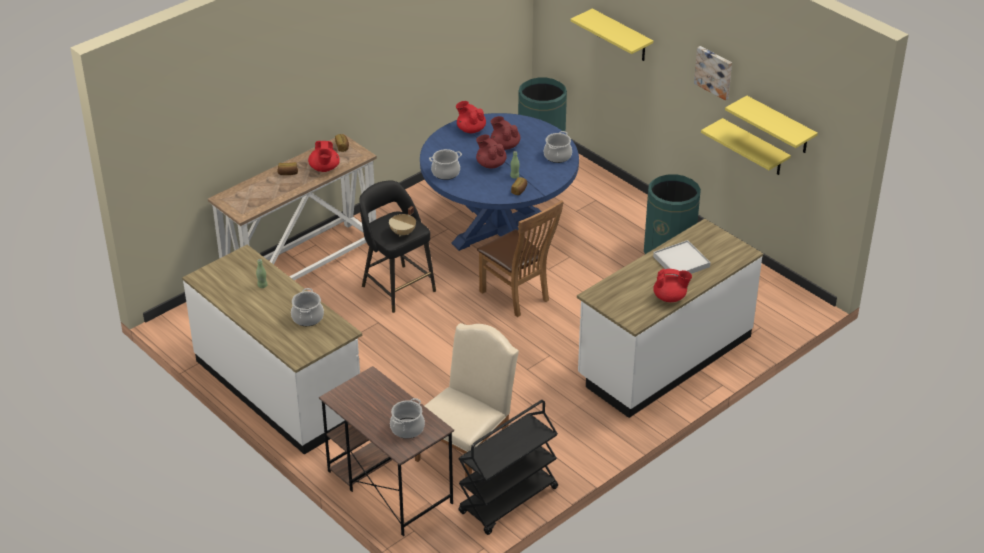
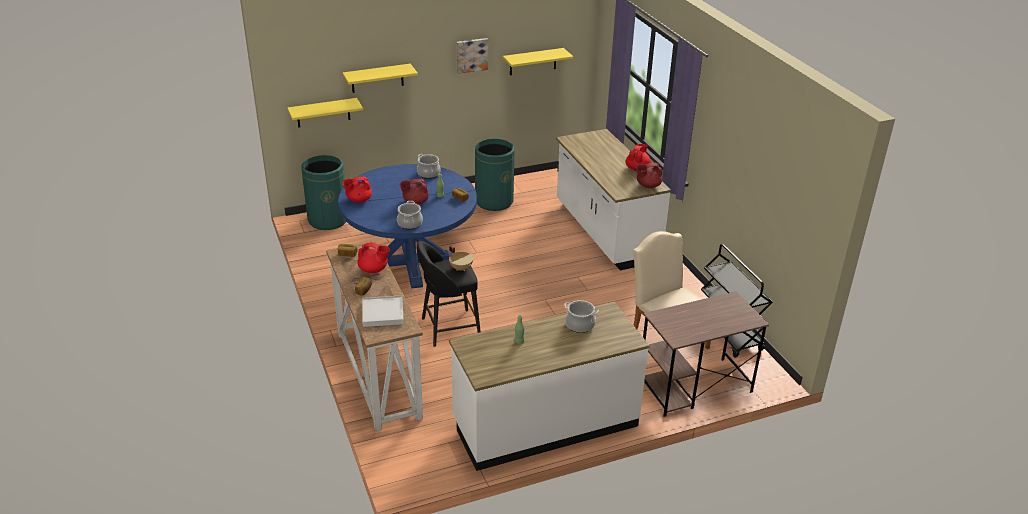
camera: 70 degrees left, 5 degrees down
(407, 428) = (728, 312): cooking pot -> none
(505, 145) = (395, 191): red teapot -> red teapot (648, 186)
(518, 297) = (501, 273): brown chair -> none
(681, 262) = (600, 155): white tray -> white tray (382, 313)
(754, 148) = (513, 92): yellow shelf -> yellow shelf (323, 112)

